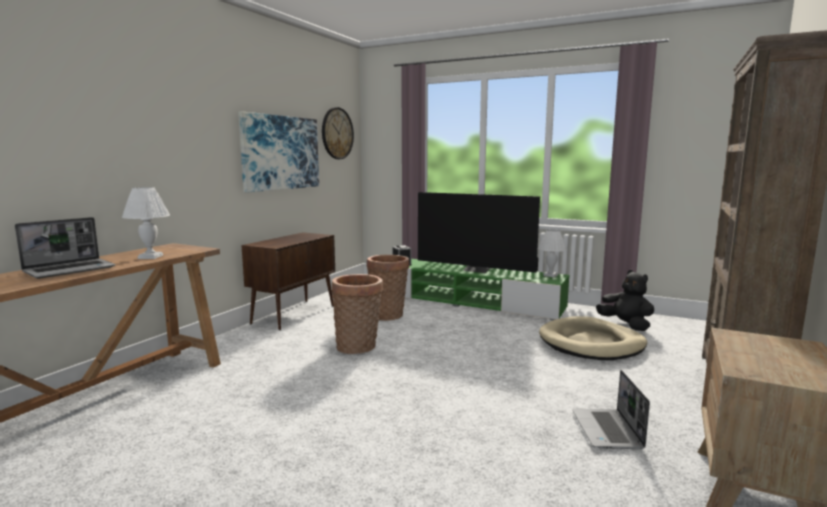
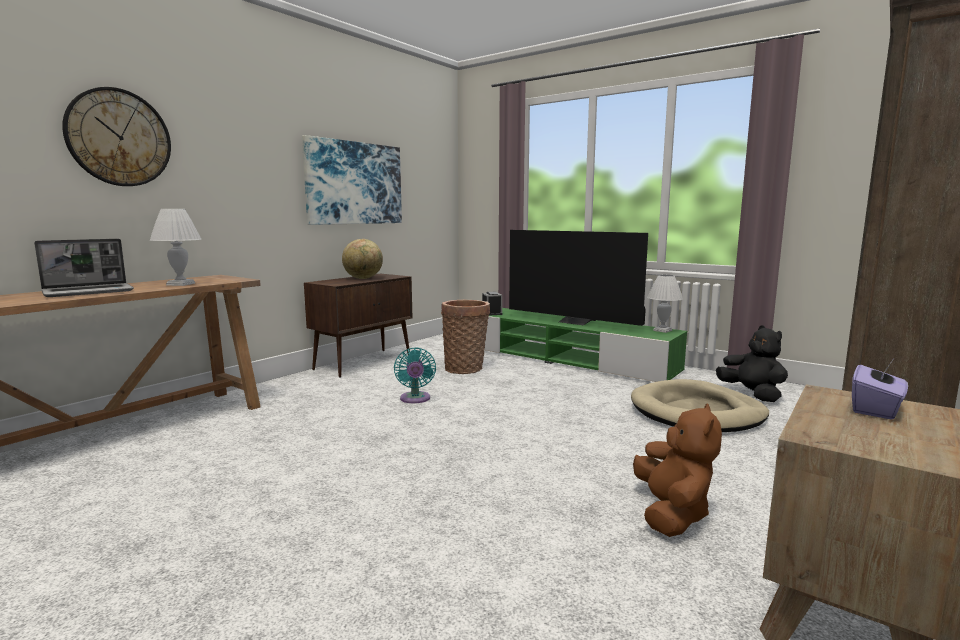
camera: 10 degrees right, 0 degrees up
(293, 239) = (363, 278): none -> globe
(337, 133) = (426, 165): wall clock -> wall clock (119, 138)
(358, 347) = (415, 399): basket -> turquoise fan
(608, 430) = (671, 514): laptop -> brown plush toy
(769, 346) = (876, 409): none -> purple tissue box

